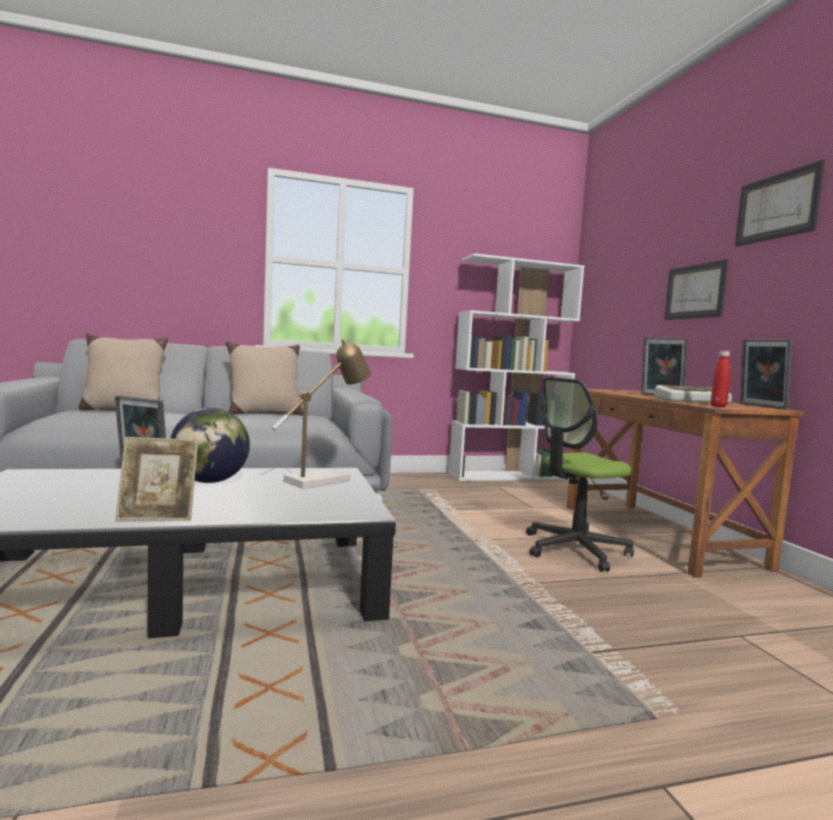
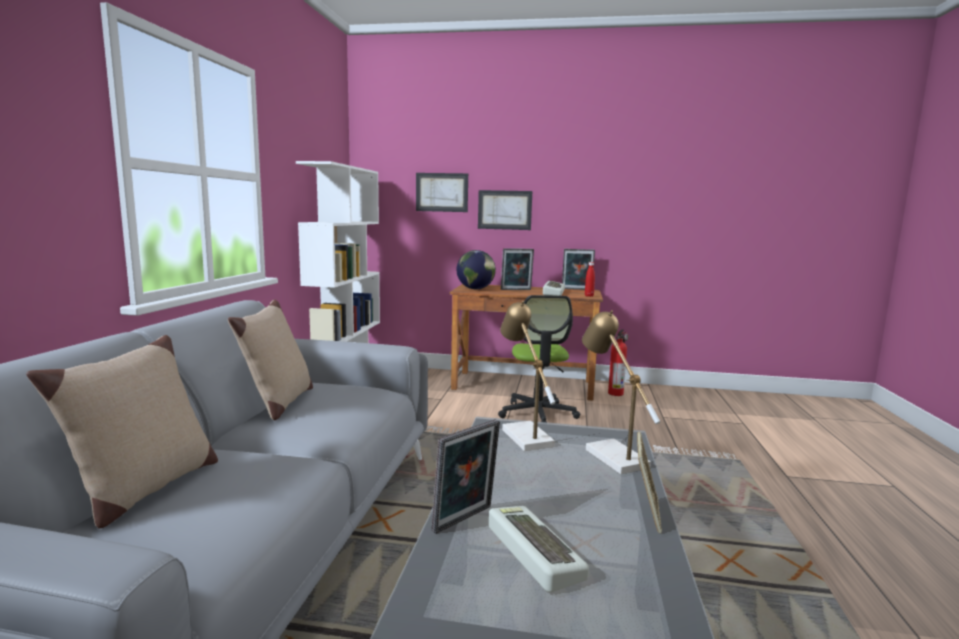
camera: 65 degrees left, 5 degrees up
(89, 489) = (531, 552): none -> keyboard
(209, 482) = (515, 483): globe -> globe (475, 289)
(298, 505) = (610, 455): none -> table lamp
(768, 592) = (616, 393): none -> fire extinguisher
(777, 207) = (567, 163): picture -> picture (442, 192)

